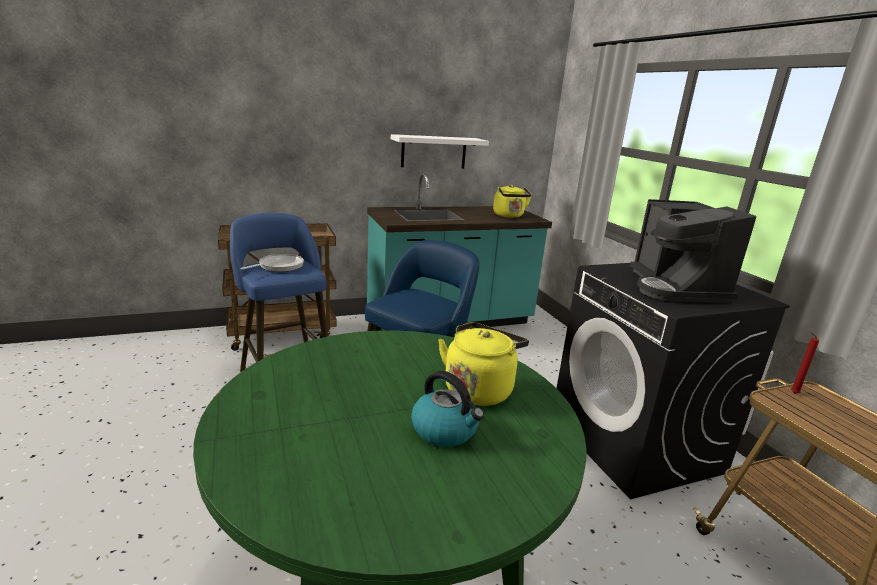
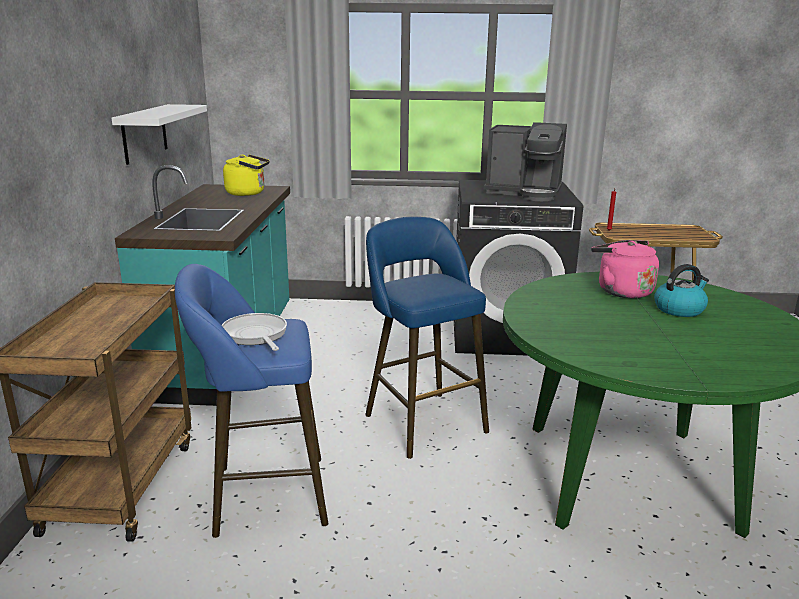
camera: 65 degrees left, 0 degrees up
(479, 389) = (621, 291): yellow kettle -> pink kettle

